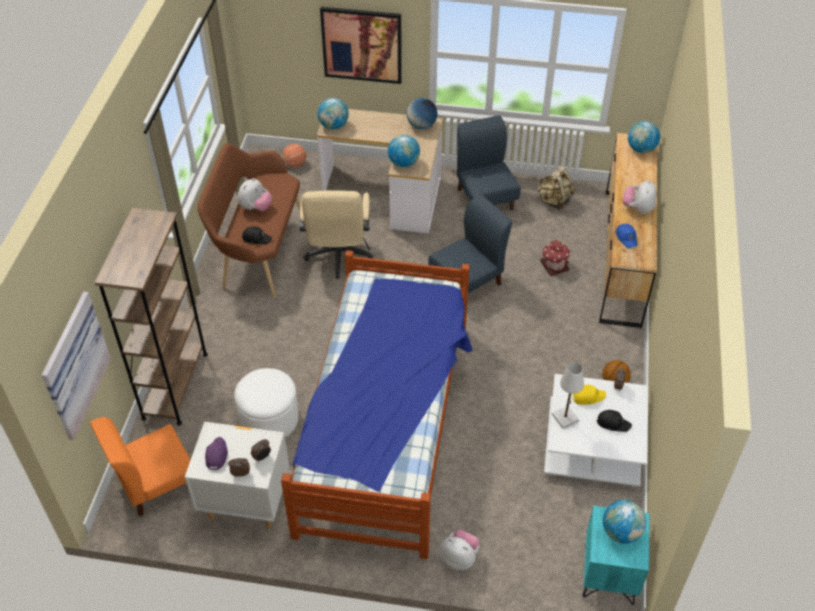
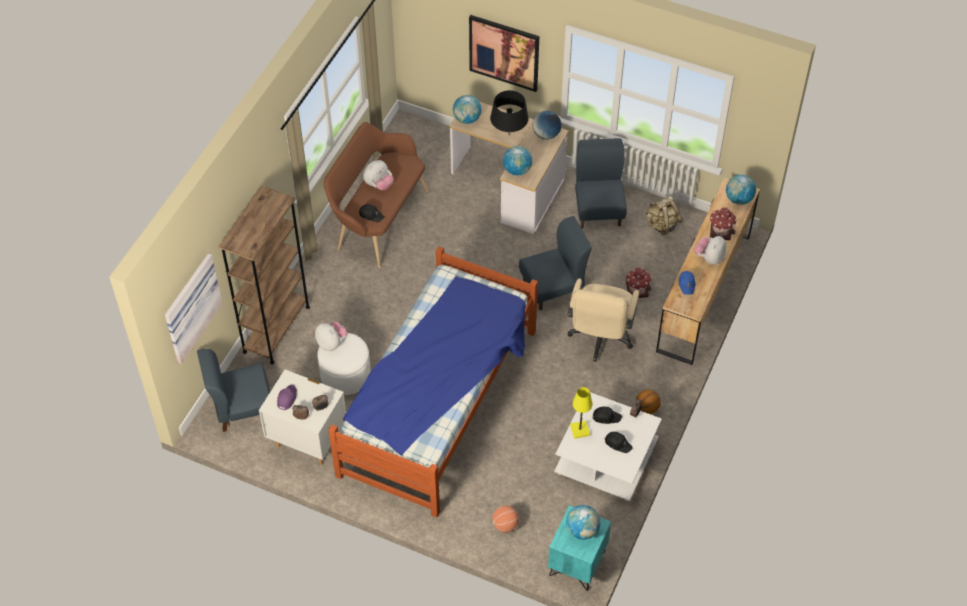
camera: 15 degrees right, 5 degrees up
(156, 483) = (242, 408): orange chair -> blue chair
(295, 164) = (435, 138): basketball -> basketball (505, 525)
(338, 257) = (446, 241): beige office chair -> beige office chair (600, 339)
(382, 132) = (508, 135): none -> black table lamp
(459, 558) = (462, 523): plush toy -> plush toy (332, 343)
(565, 418) = (580, 430): white table lamp -> yellow table lamp
(588, 397) = (606, 417): yellow cap -> black cap
(637, 181) = (721, 230): none -> toy house

